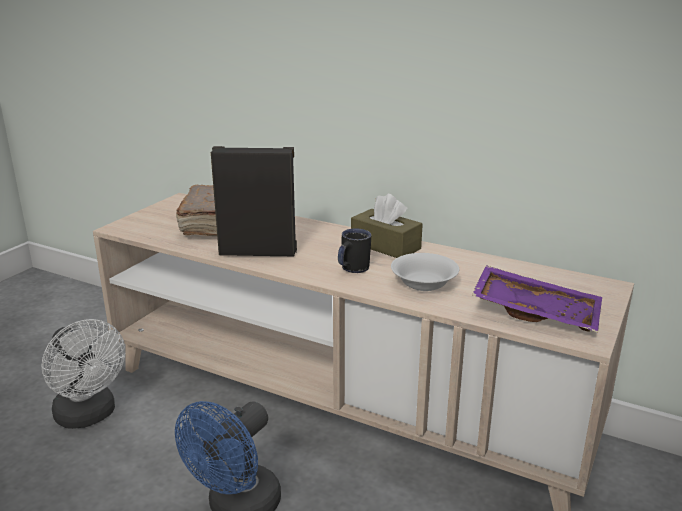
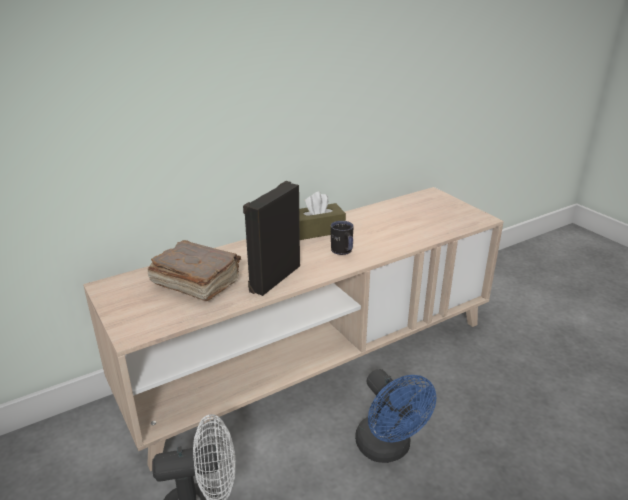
camera: 60 degrees left, 5 degrees up
(424, 283) = (386, 236): white bowl -> none
(536, 311) = (446, 219): purple tray -> none

